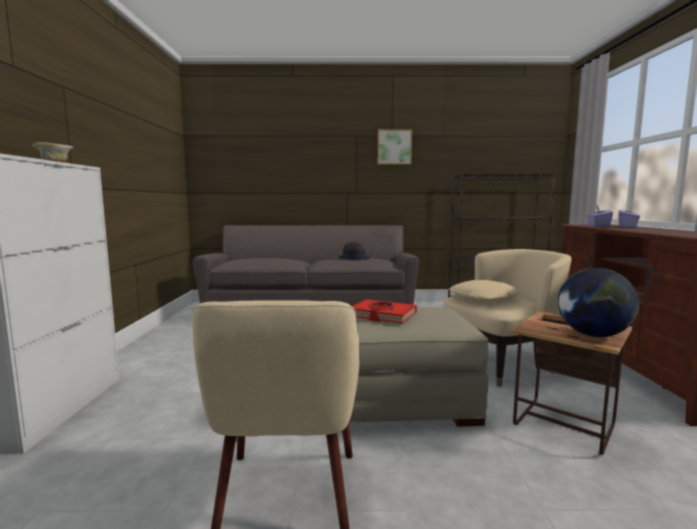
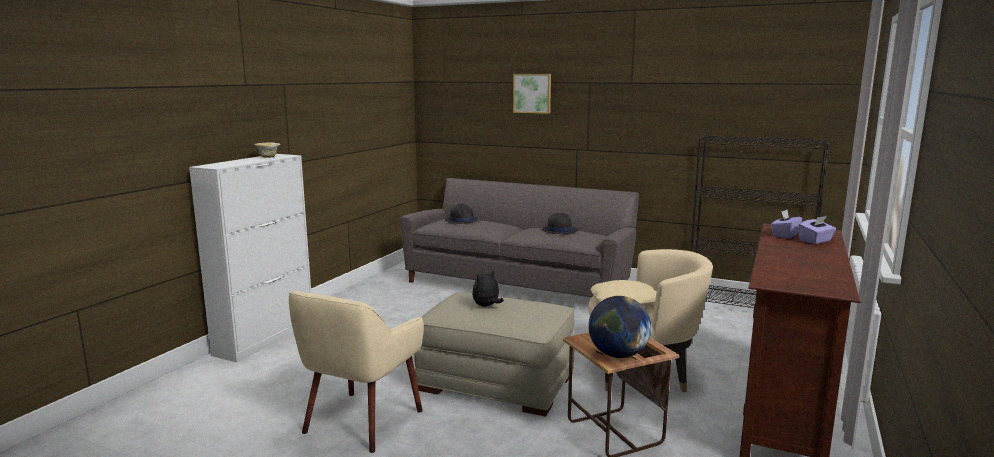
camera: 25 degrees right, 5 degrees up
(255, 258) = (461, 220): none -> black hat
(382, 315) = (486, 306): red book -> plush toy
(394, 147) = (633, 97): picture -> picture (532, 93)

